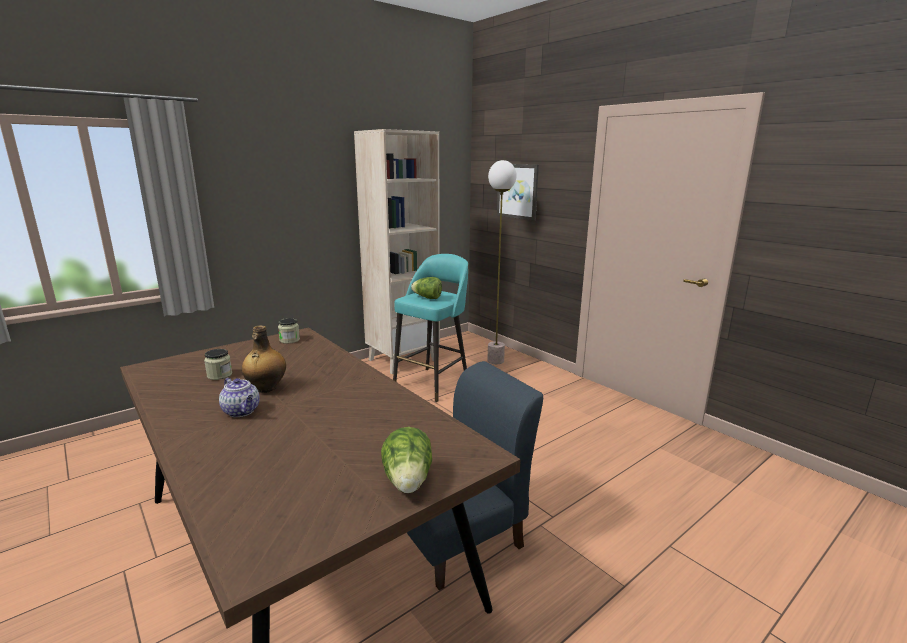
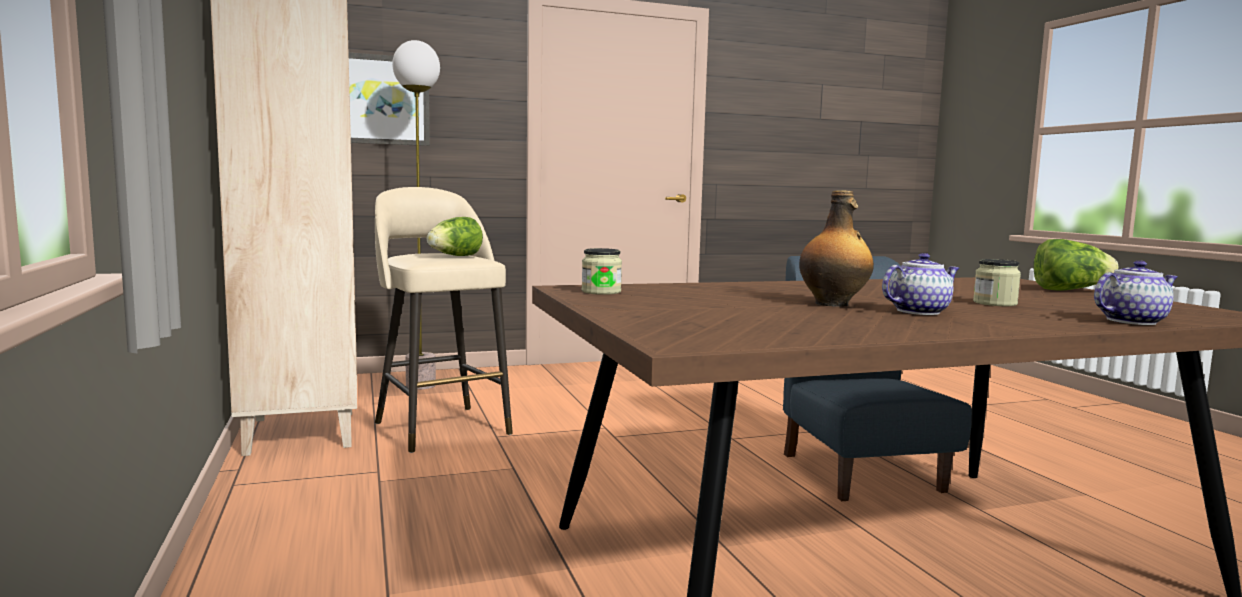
camera: 70 degrees left, 10 degrees down
(211, 486) = (1132, 321): none -> teapot
(219, 375) = (761, 315): jar -> jar (995, 303)
(433, 383) = (441, 427): turquoise stool -> beige stool

